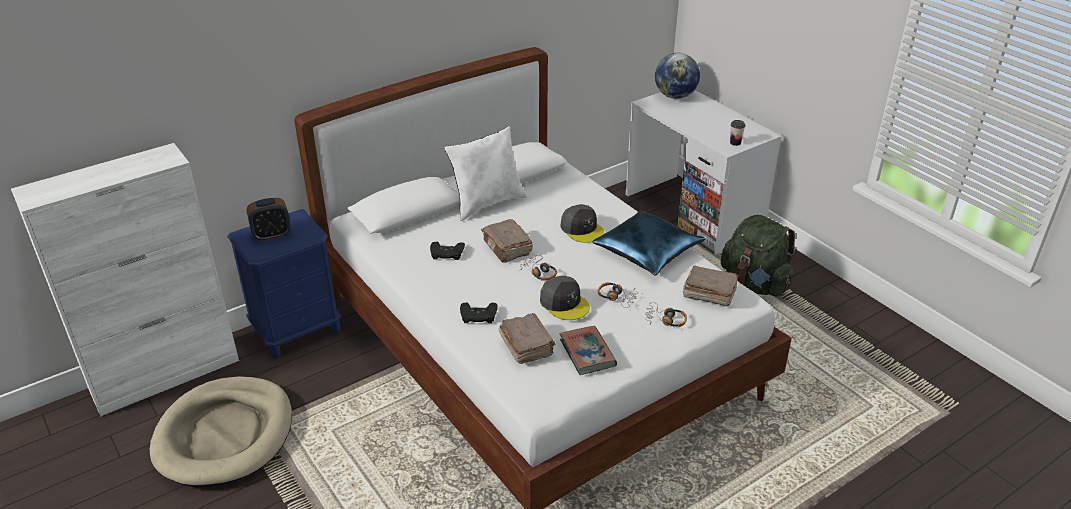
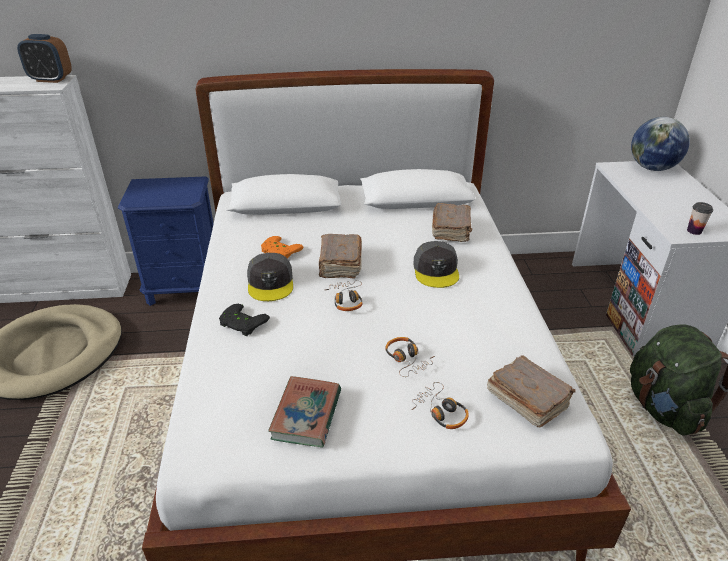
camera: 30 degrees right, 0 degrees up
(272, 235) = (159, 190): alarm clock -> alarm clock (51, 79)
(446, 254) = (279, 251): black game controller -> orange game controller
(487, 203) = (365, 217): white pillow -> none
(526, 346) = (250, 376): brown book -> brown book (451, 230)
(564, 303) = (339, 343): grey cap -> grey cap (271, 283)
(647, 251) = (491, 318): blue pillow -> none

